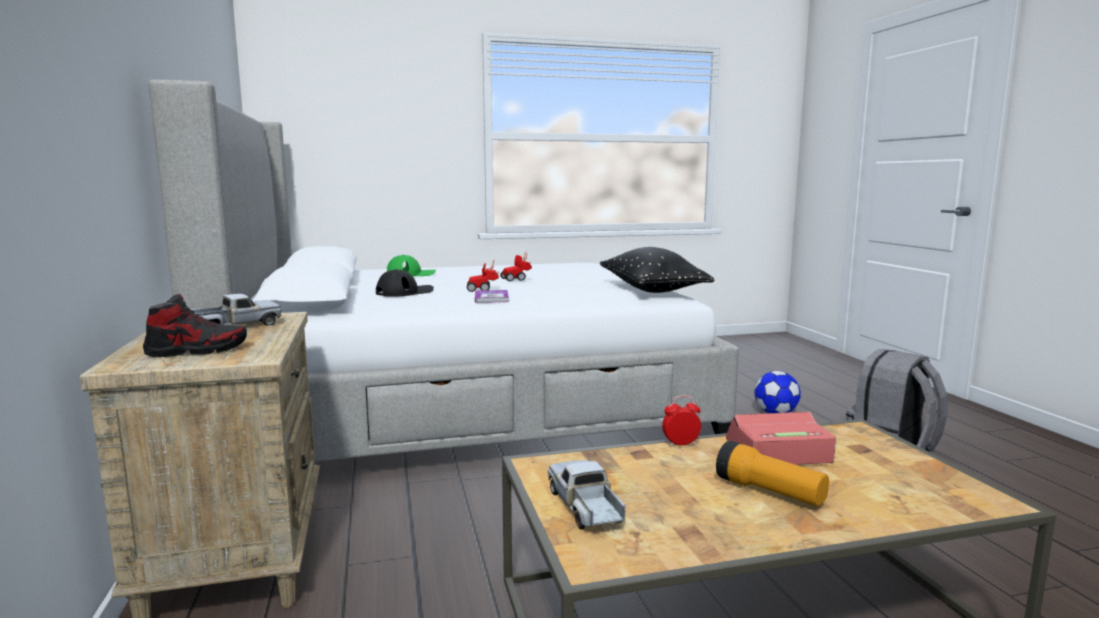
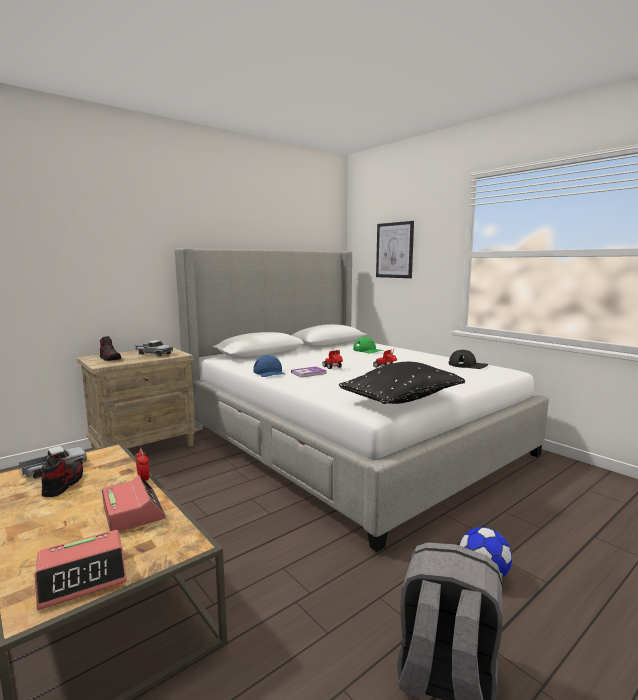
camera: 65 degrees right, 0 degrees up
(362, 125) = (394, 250): none -> picture
(404, 292) = (307, 359): black cap -> black cap (468, 365)
(454, 309) = (269, 372): none -> blue cap
(663, 497) = (63, 484): none -> shoe
(769, 492) = (64, 513): flashlight -> none
(926, 476) = (83, 577): none -> alarm clock

